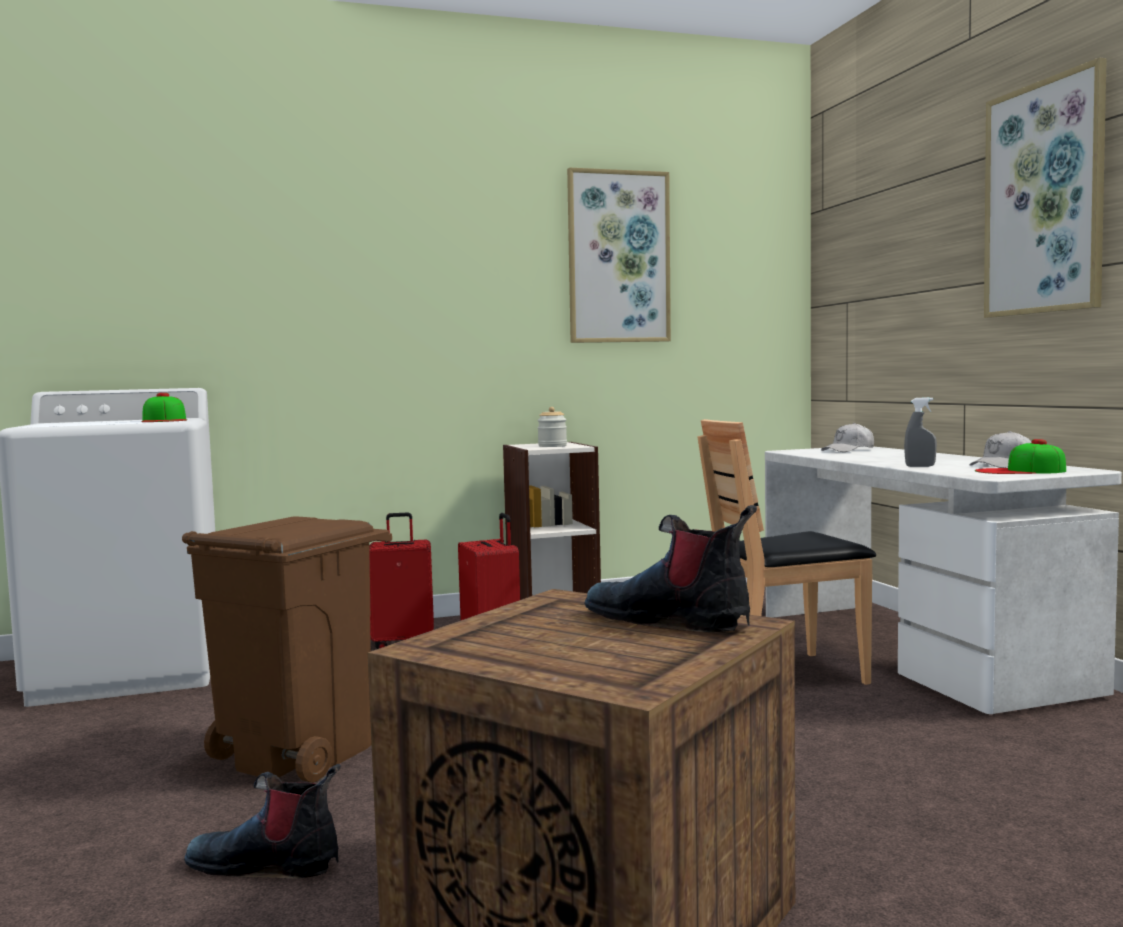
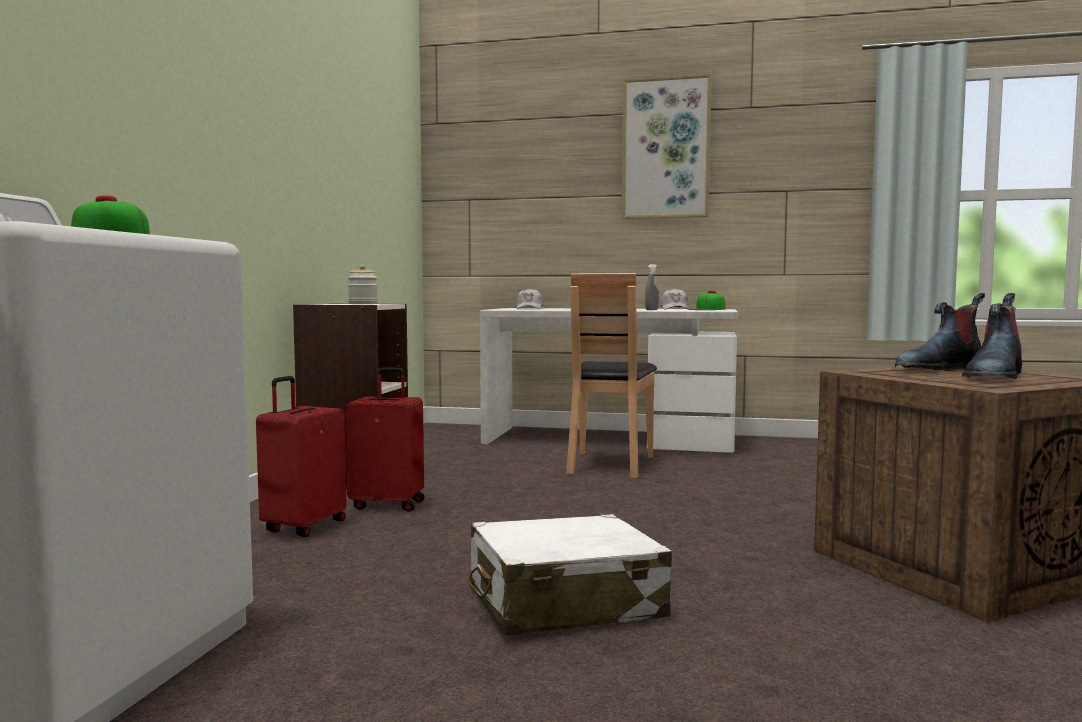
camera: 60 degrees left, 0 degrees up
(267, 864) = (818, 641): boot -> boot (993, 377)
(299, 753) = (564, 603): brown trash can -> white suitcase
(618, 257) = (344, 128): picture -> none

